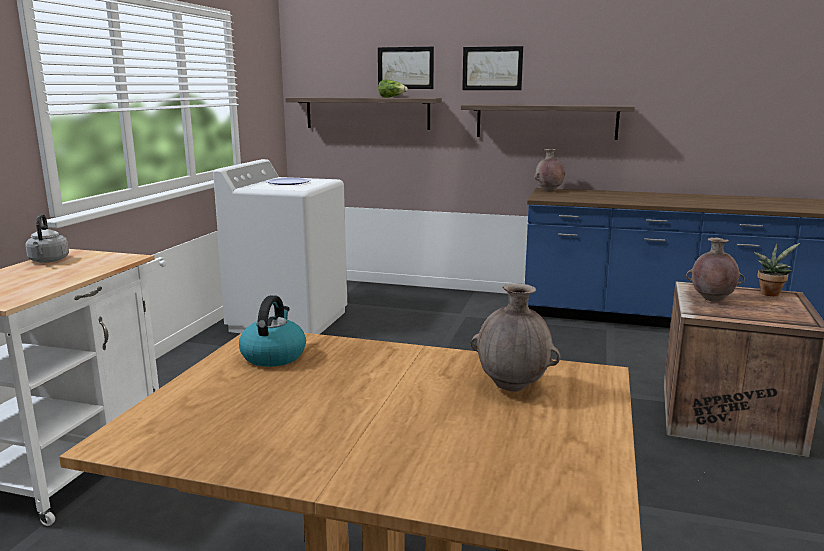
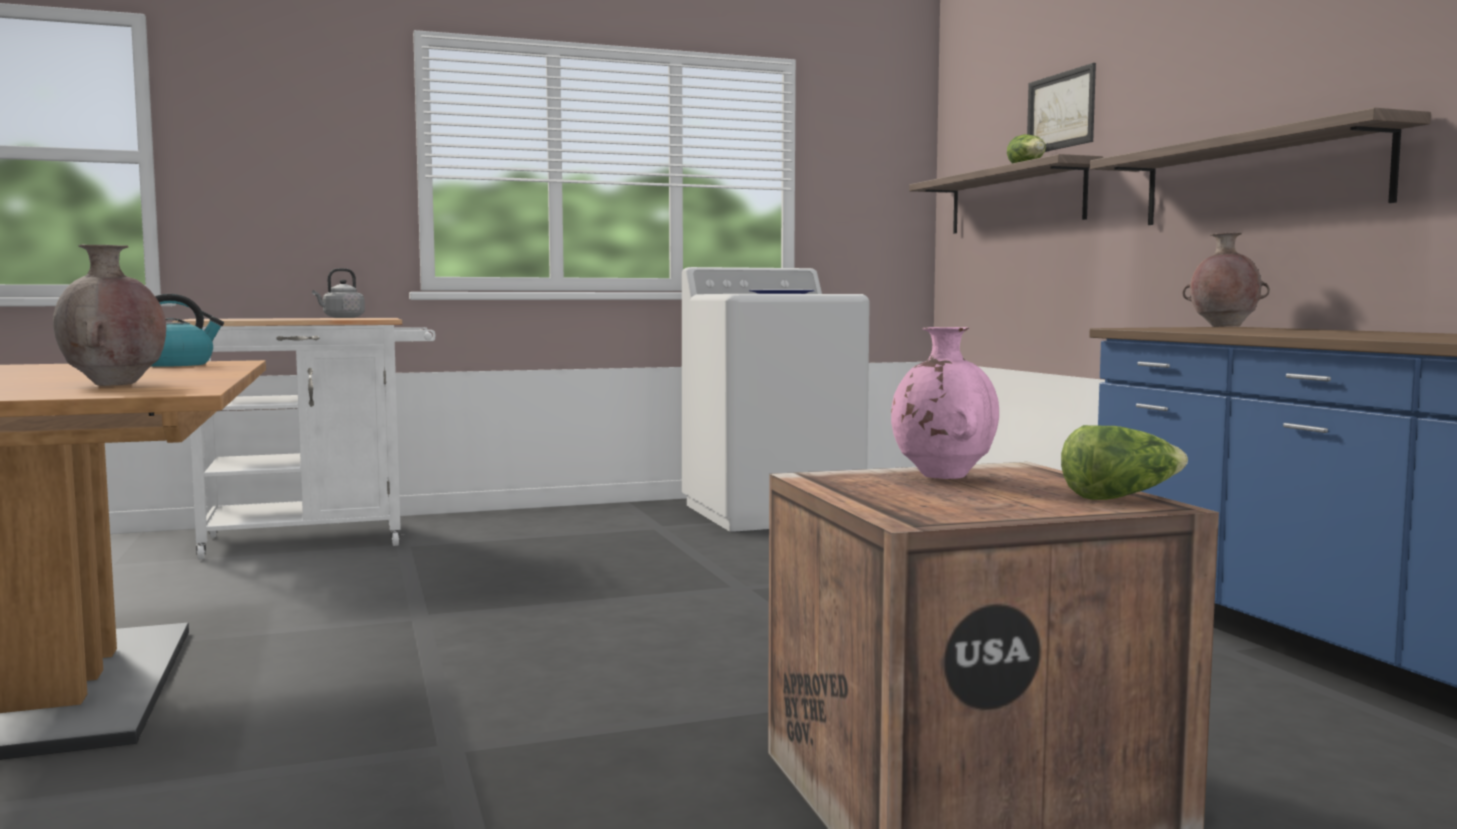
camera: 55 degrees right, 10 degrees down
(492, 68) = (1174, 83): picture -> none
(711, 299) = (942, 477): brown vase -> pink vase
(770, 293) = (1120, 497): potted plant -> lettuce

